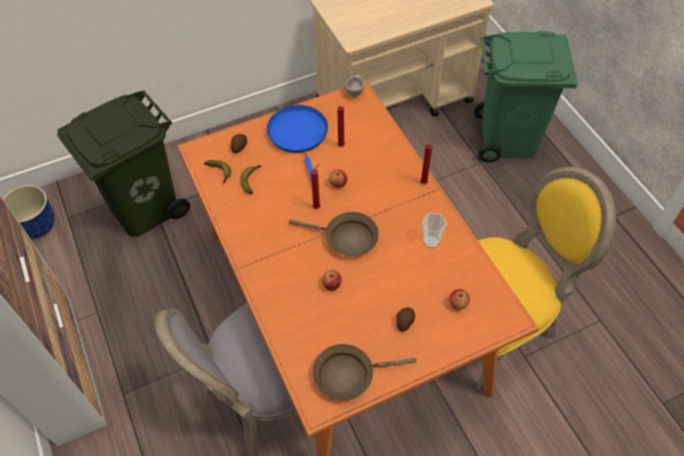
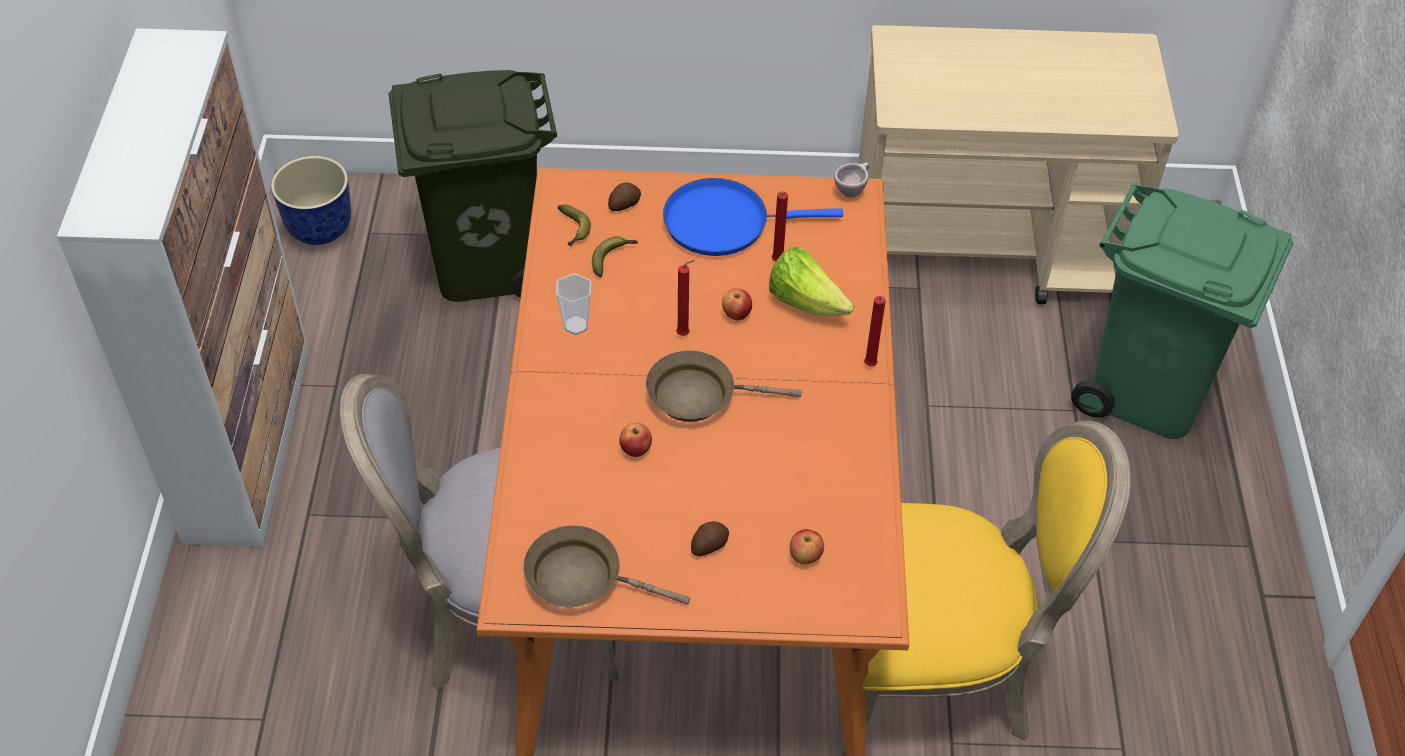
camera: 25 degrees right, 5 degrees down
(299, 136) = (723, 222): blue frying pan -> blue frying pan turned 105 degrees counterclockwise
(346, 238) = (699, 395): brown frying pan -> brown frying pan turned 135 degrees clockwise
(370, 162) = (806, 302): none -> lettuce
(431, 242) = (823, 453): cup -> cup (576, 325)

